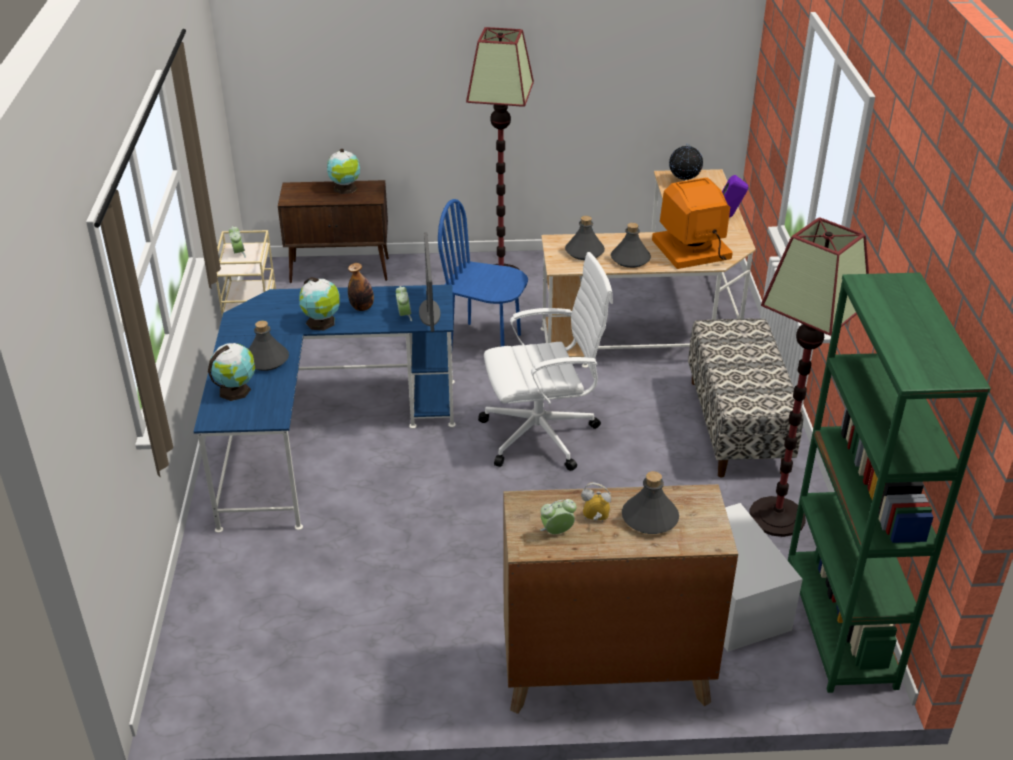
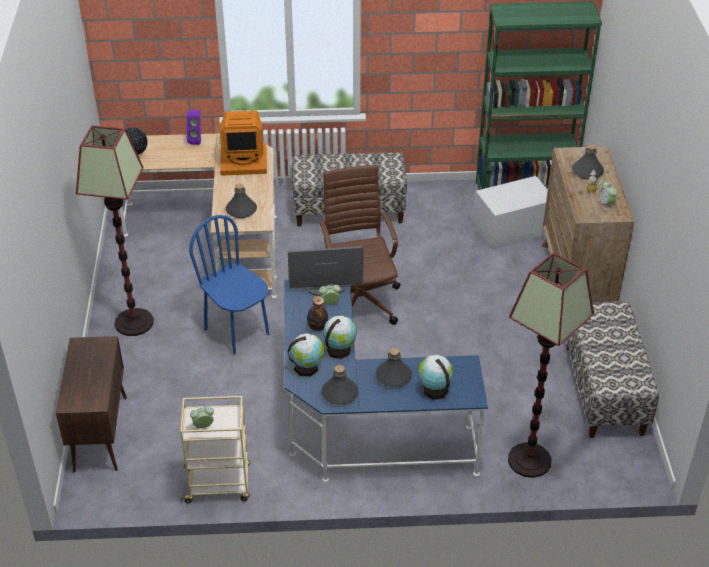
camera: 90 degrees left, 5 degrees up
(344, 679) = (604, 390): none -> bench
(345, 189) = (82, 364): globe -> globe (307, 367)
(485, 343) = (237, 331): blue chair -> blue chair turned 120 degrees clockwise
(543, 435) = (359, 300): white office chair -> brown office chair
(630, 259) = (254, 189): grey bottle -> grey bottle (339, 394)
(692, 250) = (244, 160): monitor -> monitor turned 75 degrees counterclockwise
(777, 517) = (438, 203): floor lamp -> floor lamp (529, 460)

